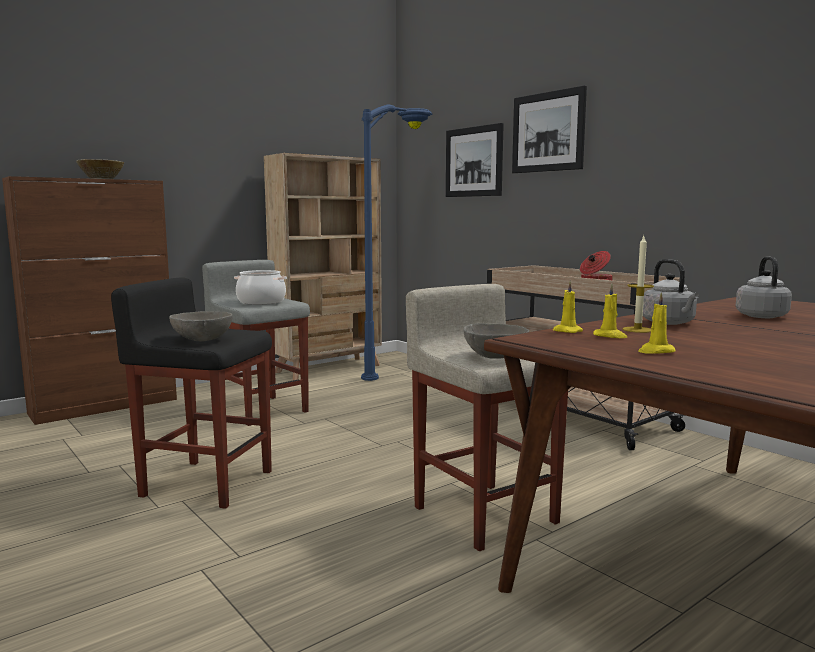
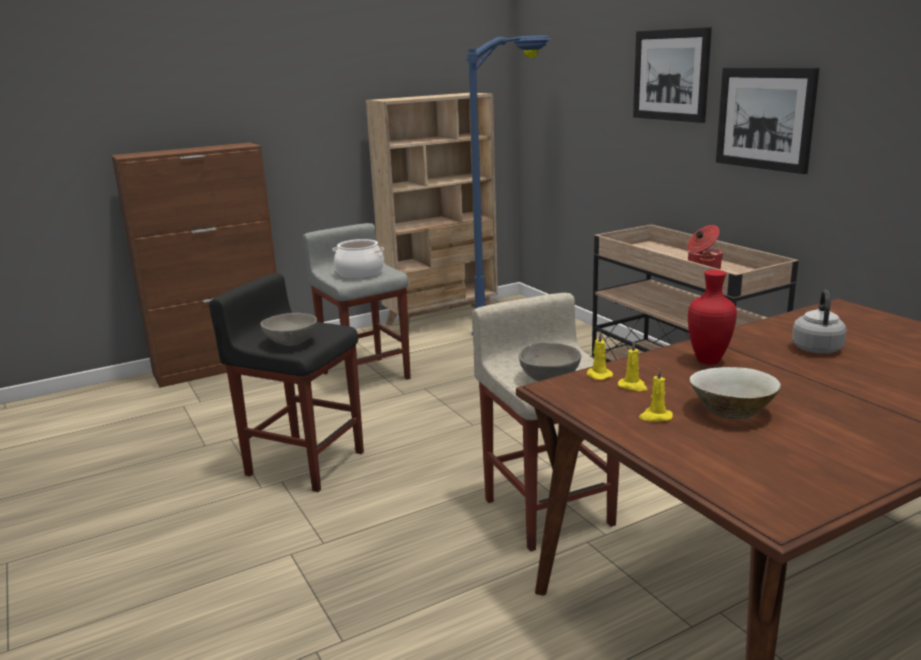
camera: 10 degrees right, 10 degrees up
(102, 179) = (202, 148): beige bowl -> beige bowl (731, 411)
(473, 162) = (595, 98): picture -> picture (764, 118)
(637, 330) = (668, 374): candle -> none
(669, 323) = (710, 361): grey kettle -> red vase

